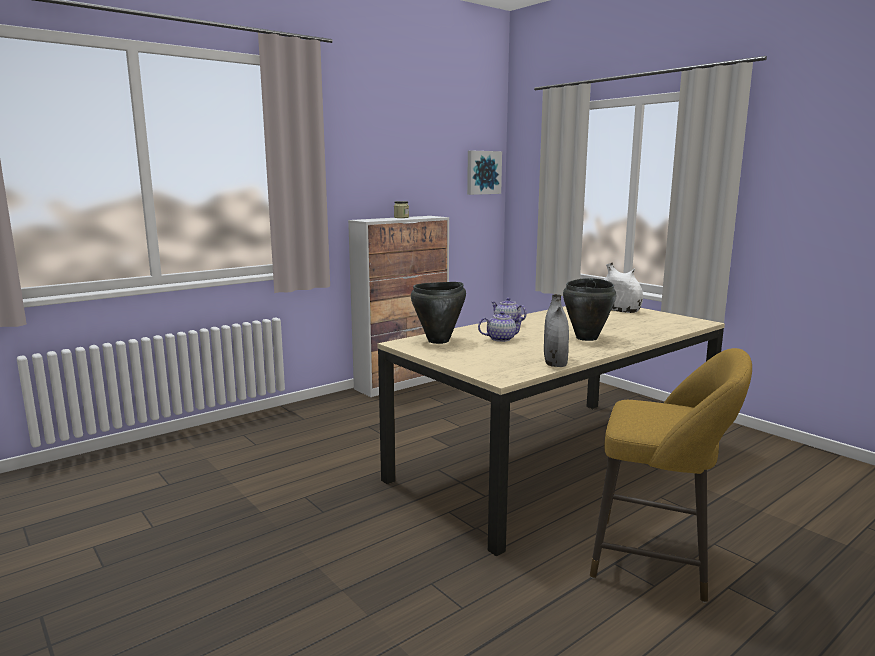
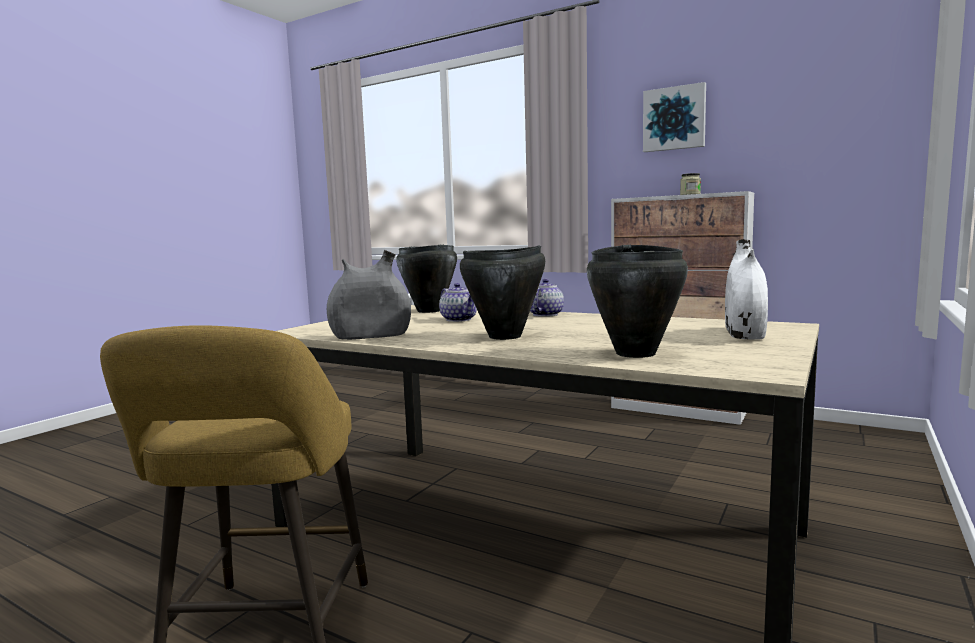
camera: 70 degrees right, 5 degrees down
(483, 172) = (884, 119): picture -> picture (674, 119)
(654, 328) = (636, 353): none -> black cooking pot

